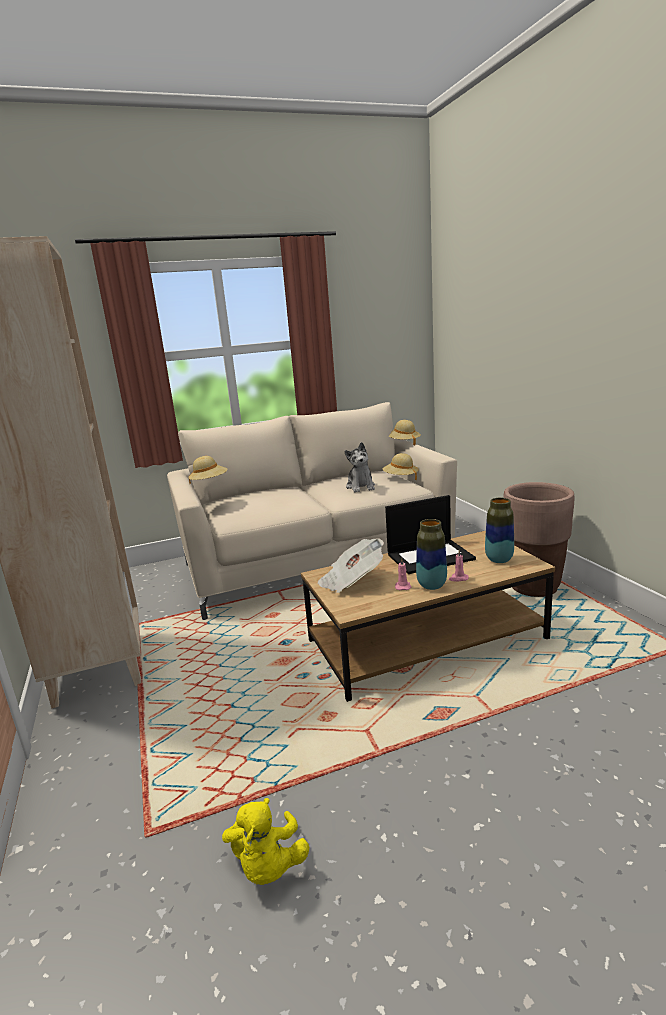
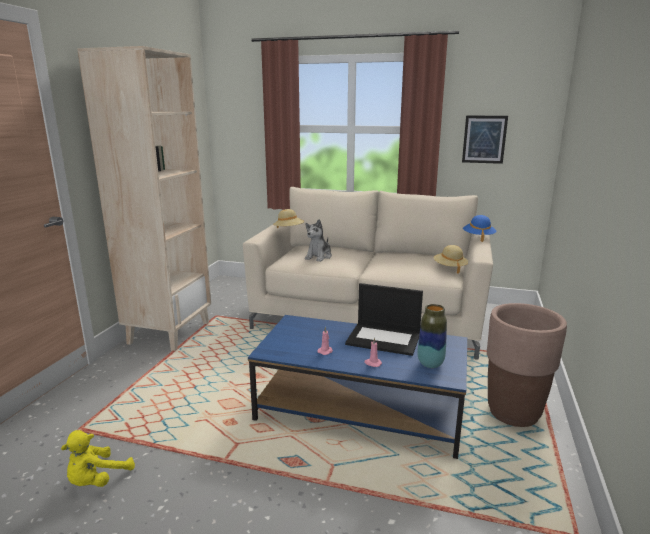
camera: 35 degrees right, 0 degrees up
(351, 581) = (302, 333): newspaper -> none
(361, 487) = (404, 265): plush toy -> plush toy (319, 257)
(369, 345) = (484, 139): none -> picture
(403, 443) = (478, 237): beige hat -> blue hat
(425, 640) = (360, 408): brown coffee table -> blue coffee table
(431, 585) = (345, 359): vase -> none

